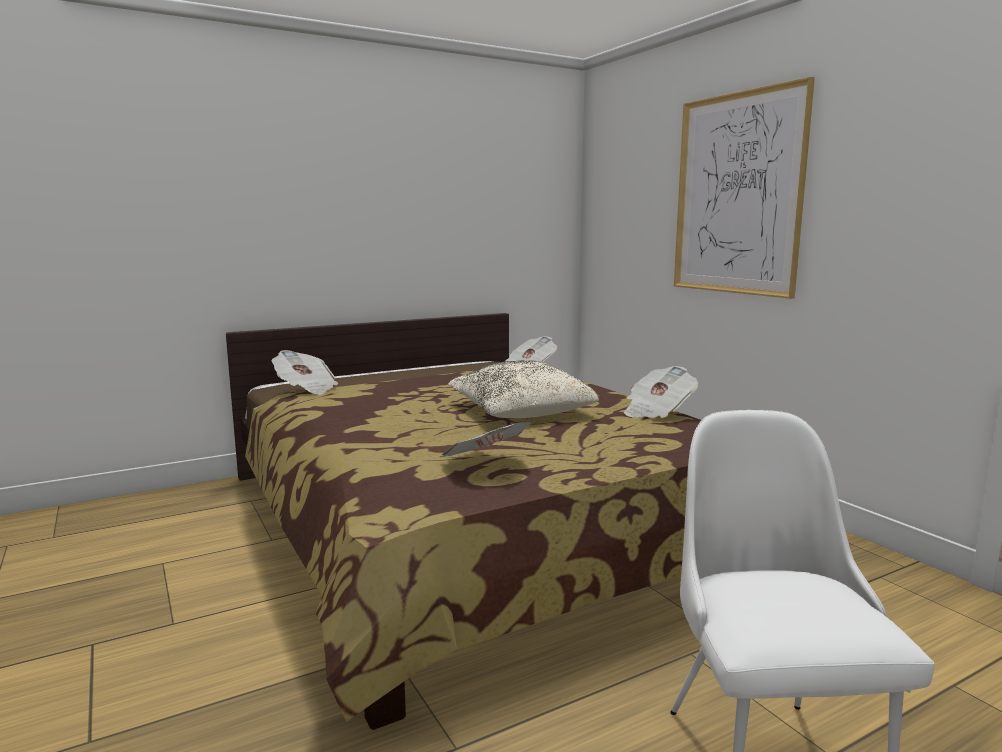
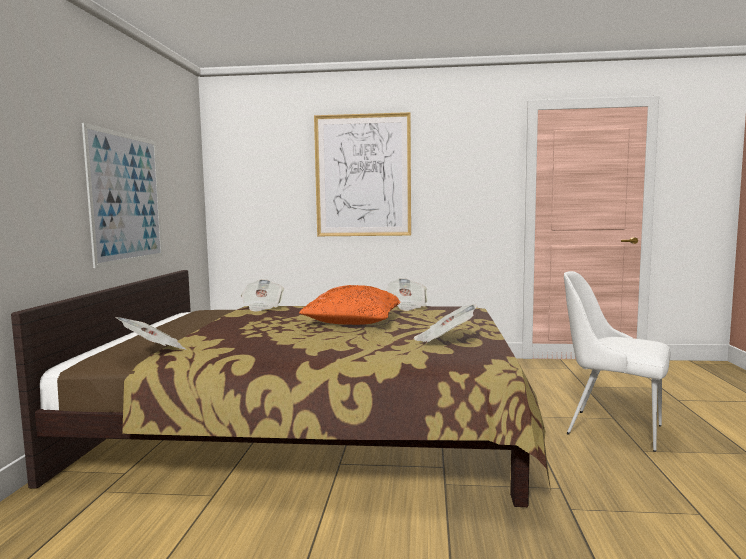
camera: 55 degrees left, 5 degrees down
(410, 231) = (126, 198): none -> picture
(522, 410) = (353, 320): beige pillow -> orange pillow

